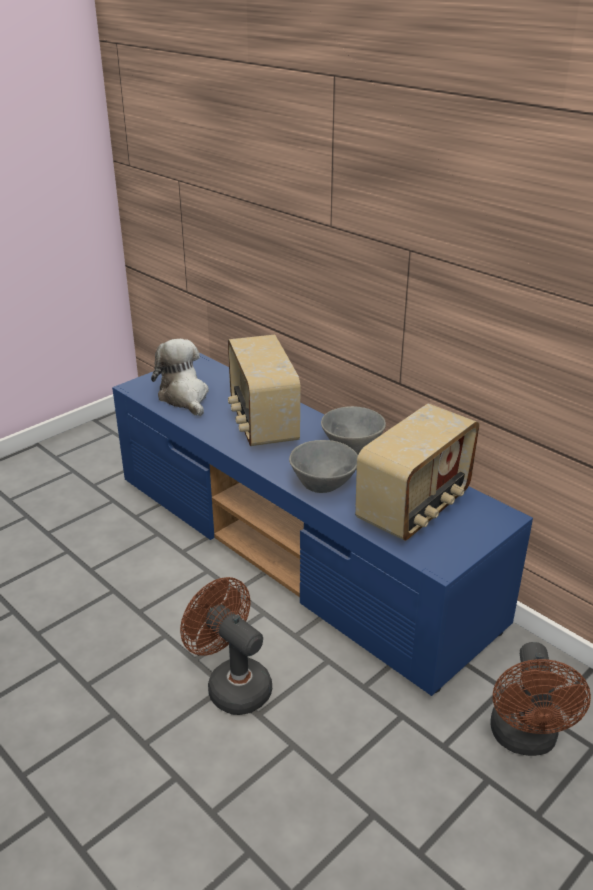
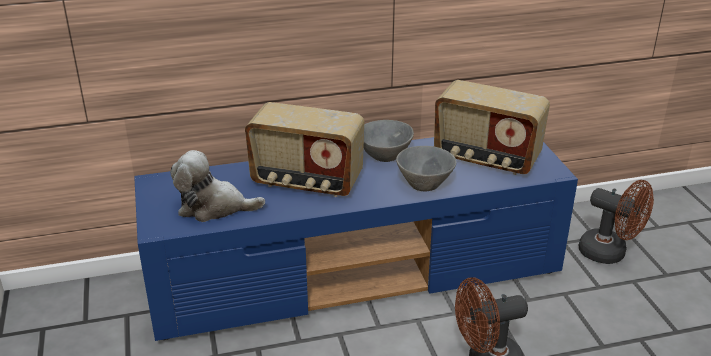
camera: 60 degrees left, 0 degrees up
(415, 508) = (486, 159): radio -> radio turned 135 degrees clockwise

